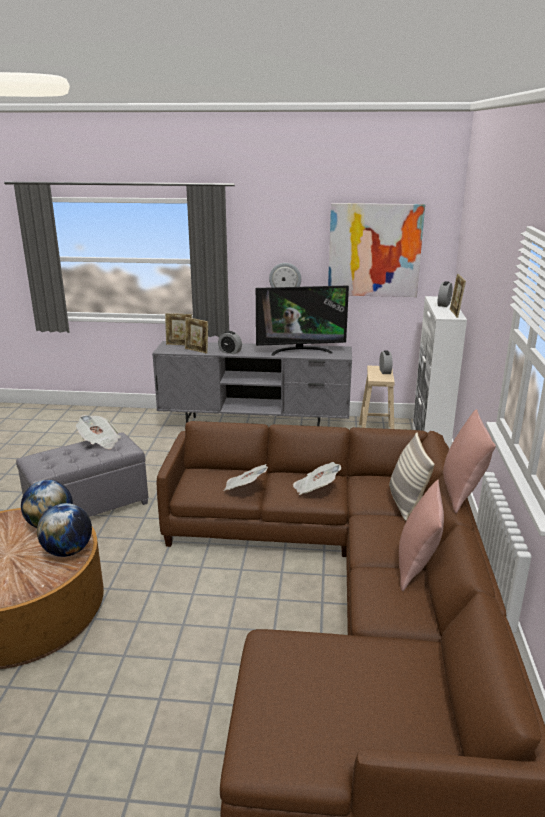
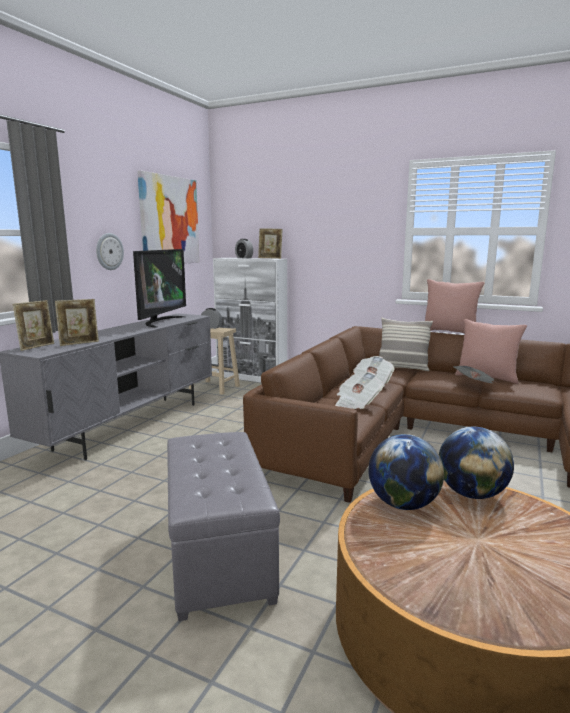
camera: 70 degrees left, 10 degrees down
(100, 442) = (193, 449): newspaper -> newspaper (474, 385)
(230, 352) = (114, 335): alarm clock -> none

